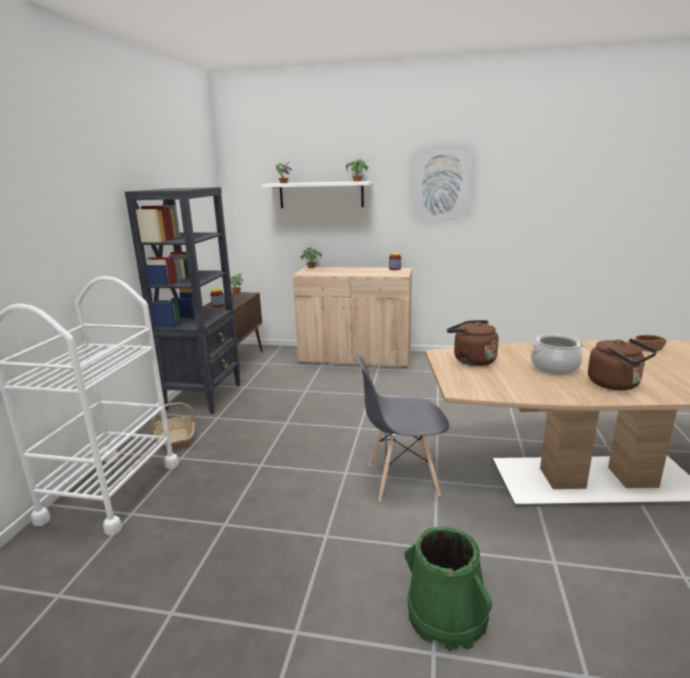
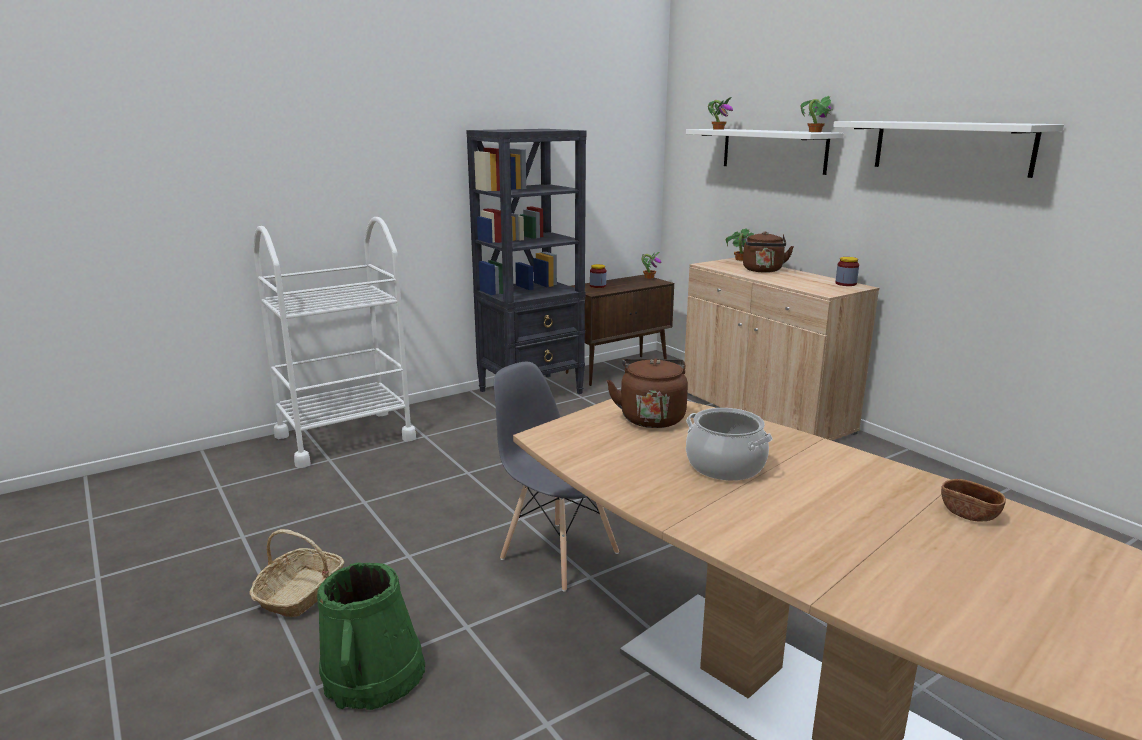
camera: 45 degrees right, 0 degrees up
(175, 439) = (447, 419): basket -> basket (300, 593)
(442, 185) = (951, 147): picture -> white shelf
(616, 384) = (742, 517): brown kettle -> brown kettle (763, 270)

